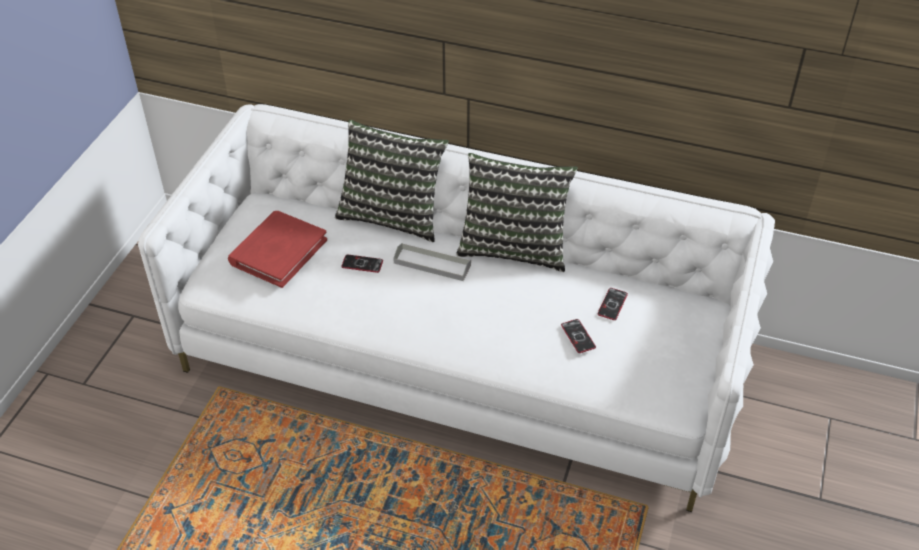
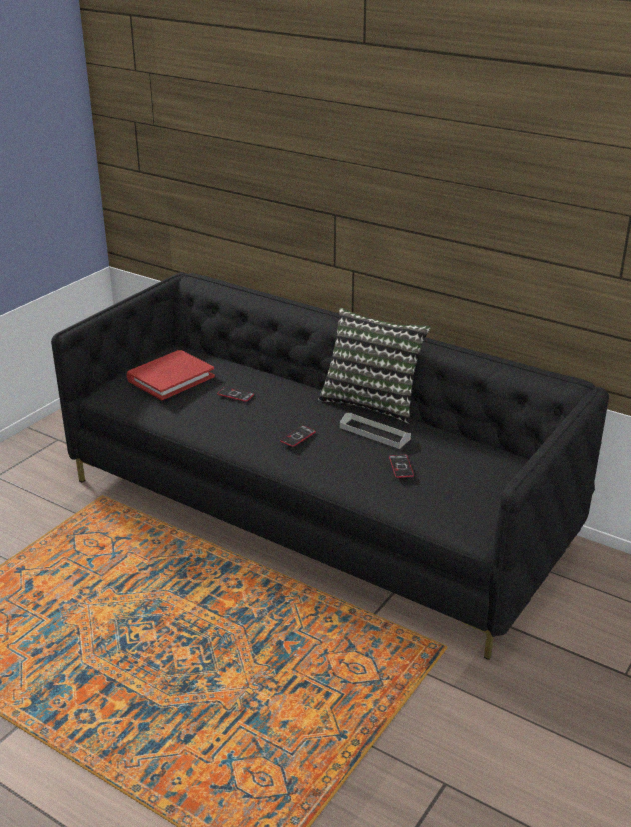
camera: 15 degrees right, 15 degrees down
(393, 214) = (278, 369): pillow -> none
(432, 264) = (294, 402): grey tray -> grey tray (374, 433)
(460, 361) = (316, 511): white sofa -> black sofa
(612, 304) = (442, 450): phone -> phone (298, 437)

